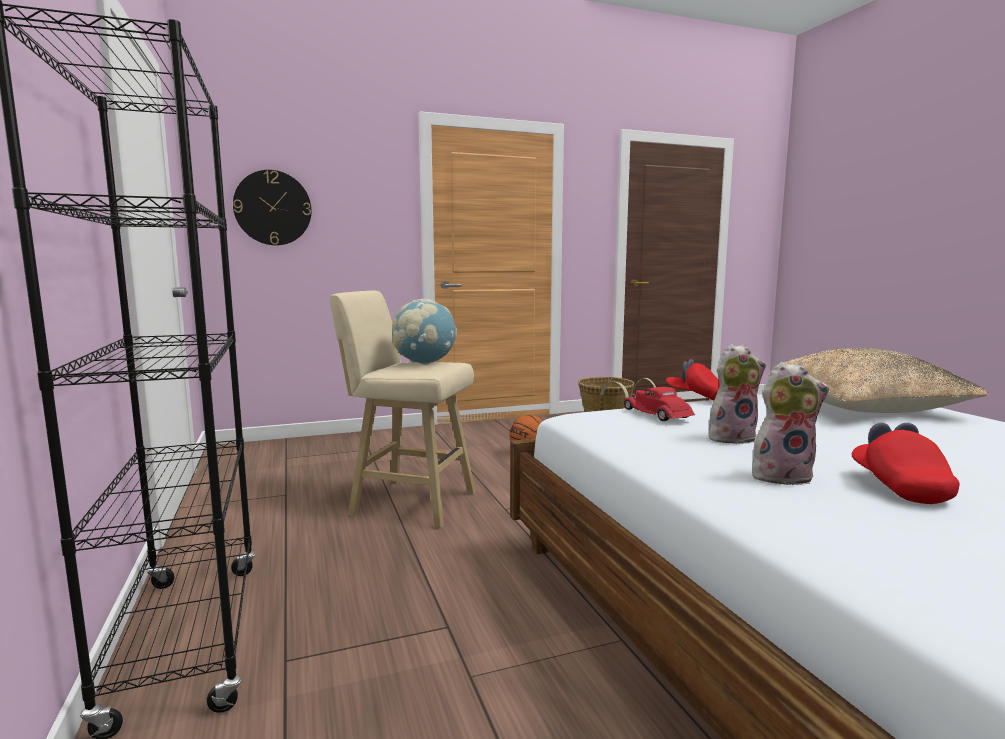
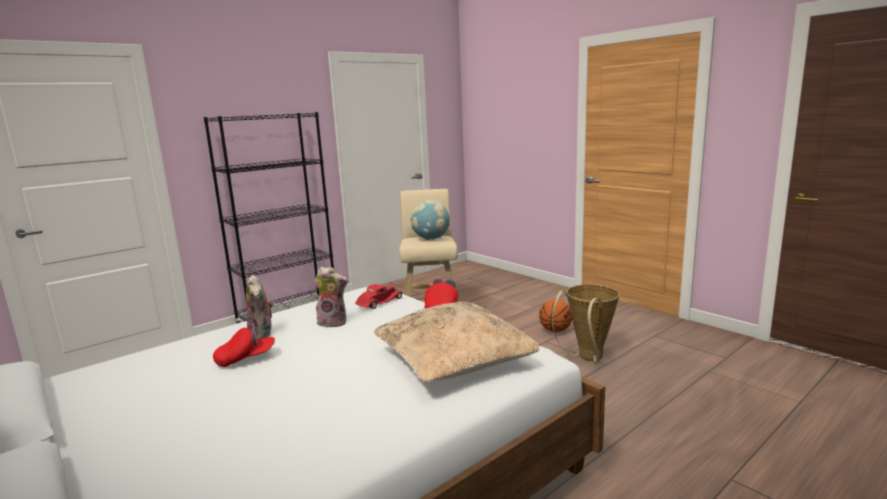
camera: 70 degrees right, 5 degrees up
(273, 208) = (496, 121): wall clock -> none
(731, 437) = (334, 322): plush toy -> plush toy turned 45 degrees counterclockwise

